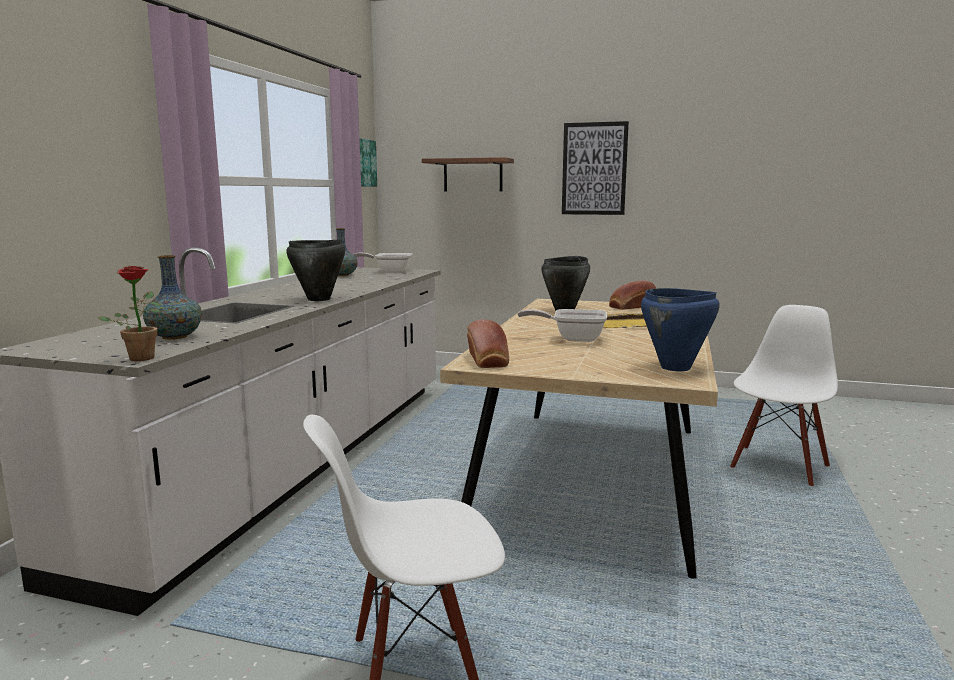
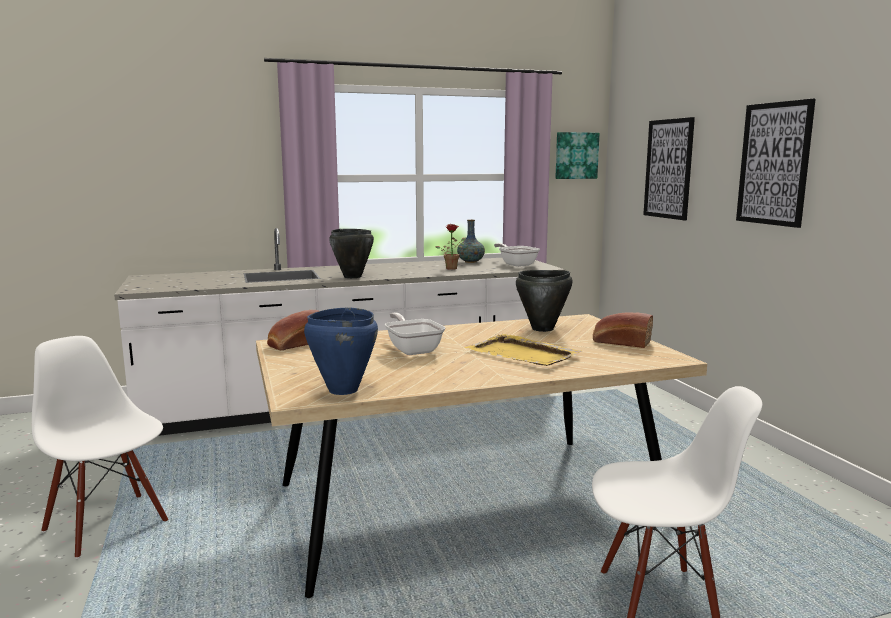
camera: 55 degrees right, 0 degrees up
(142, 357) = (136, 290): potted plant -> potted plant (452, 268)
(175, 337) = (191, 284): vase -> none
(473, 175) = (668, 169): shelf -> picture

